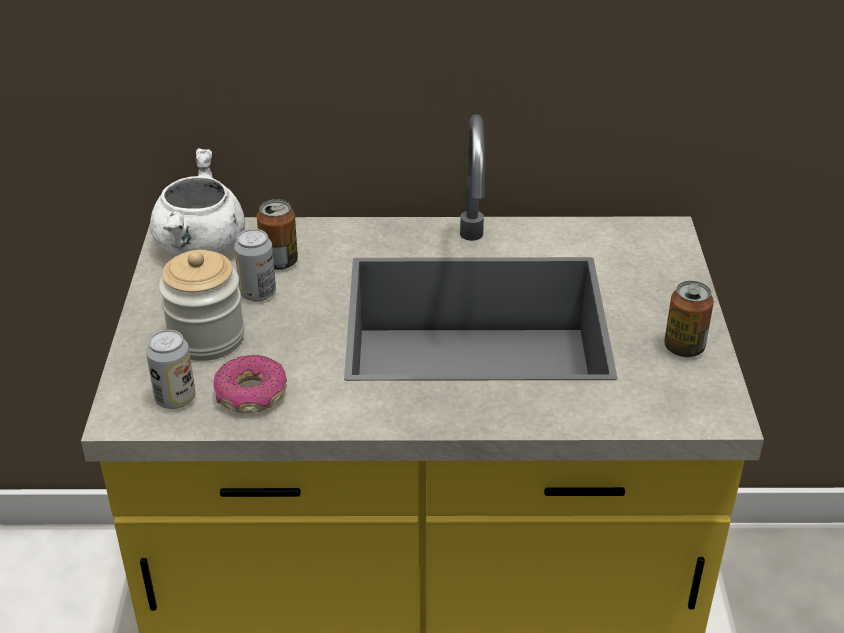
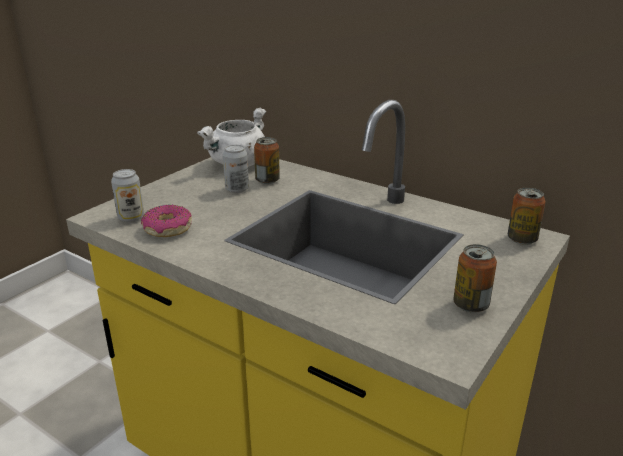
camera: 35 degrees right, 10 degrees down
(206, 338) = (184, 199): jar -> none
(653, 240) = (522, 239): none -> can

